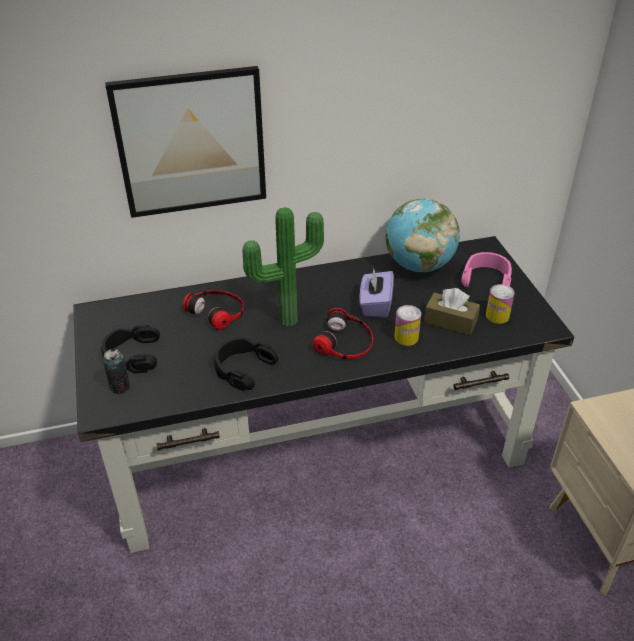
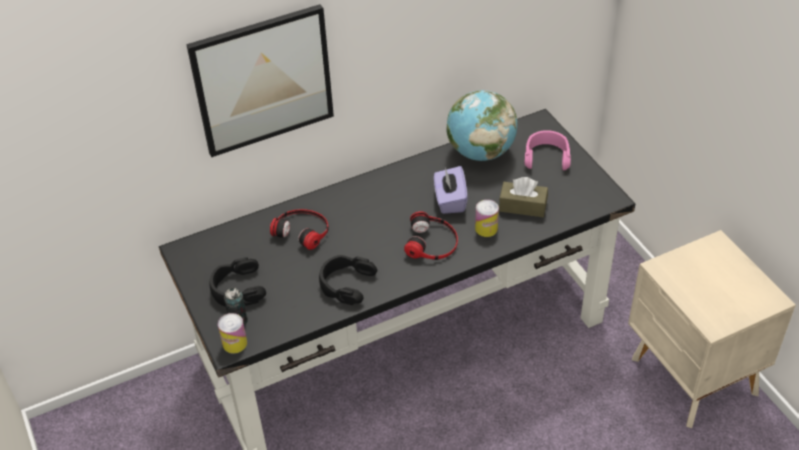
camera: 10 degrees left, 5 degrees up
(286, 318) = (370, 227): potted plant -> none
(497, 316) = (563, 193): can -> can (234, 343)

